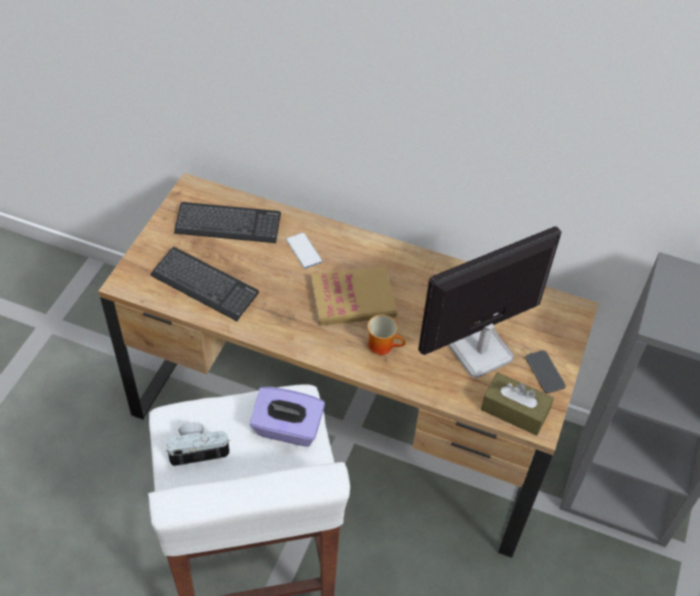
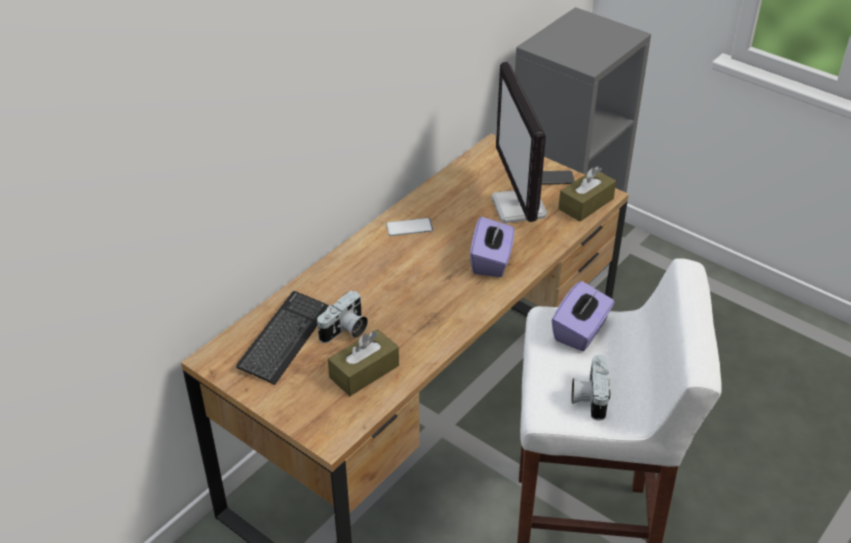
camera: 70 degrees left, 10 degrees down
(204, 285) = (364, 371): keyboard -> brown tissue box
(250, 260) = (345, 331): none -> camera
(304, 250) = (351, 289): phone -> phone (409, 227)
(353, 299) = (428, 269): book -> none
(384, 345) = (491, 261): mug -> purple tissue box

